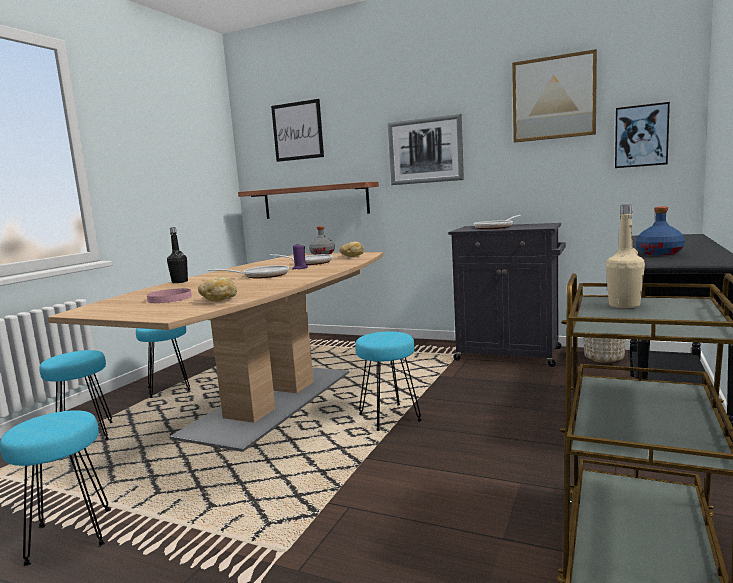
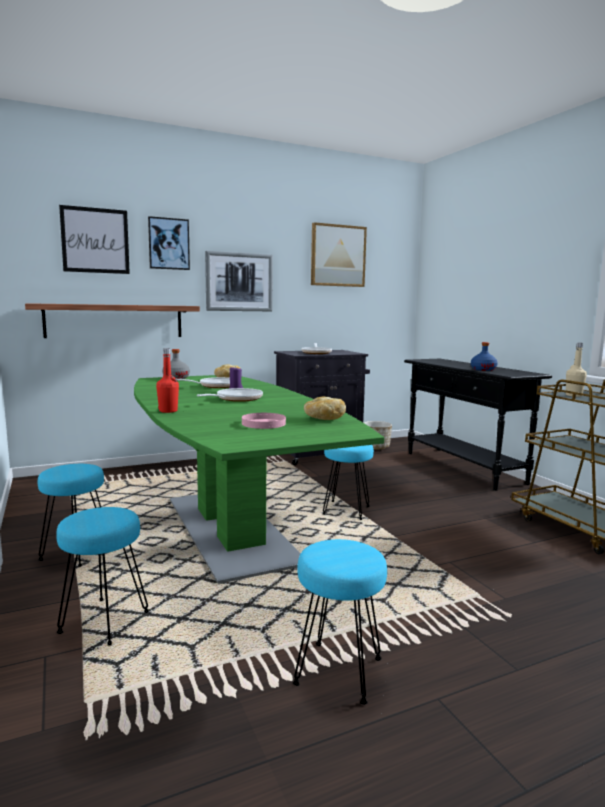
camera: 50 degrees left, 0 degrees up
(180, 282) = (168, 411): black bottle -> red bottle
(272, 402) = (229, 529): brown dining table -> green dining table
(641, 136) = (386, 292): picture -> picture (168, 244)

